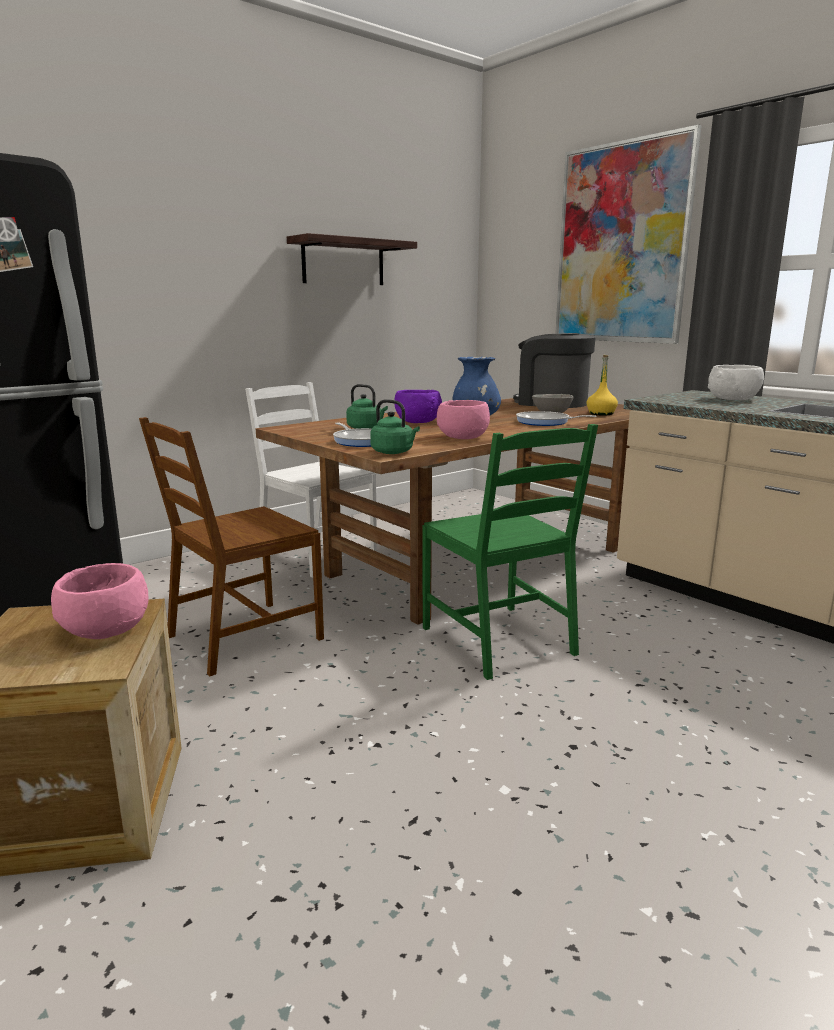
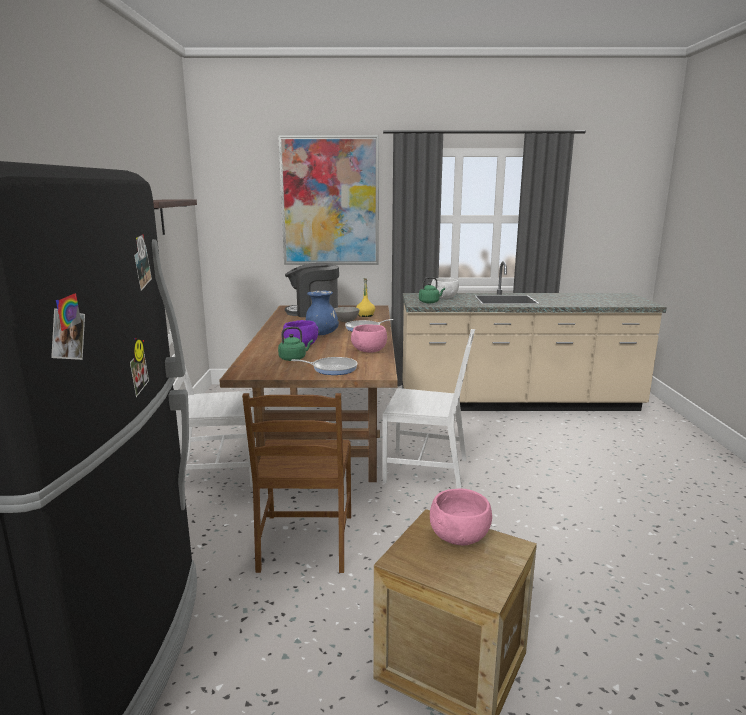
camera: 50 degrees left, 0 degrees up
(394, 452) = (379, 371): green kettle -> green kettle (430, 302)
(500, 640) = (427, 469): green chair -> white chair

